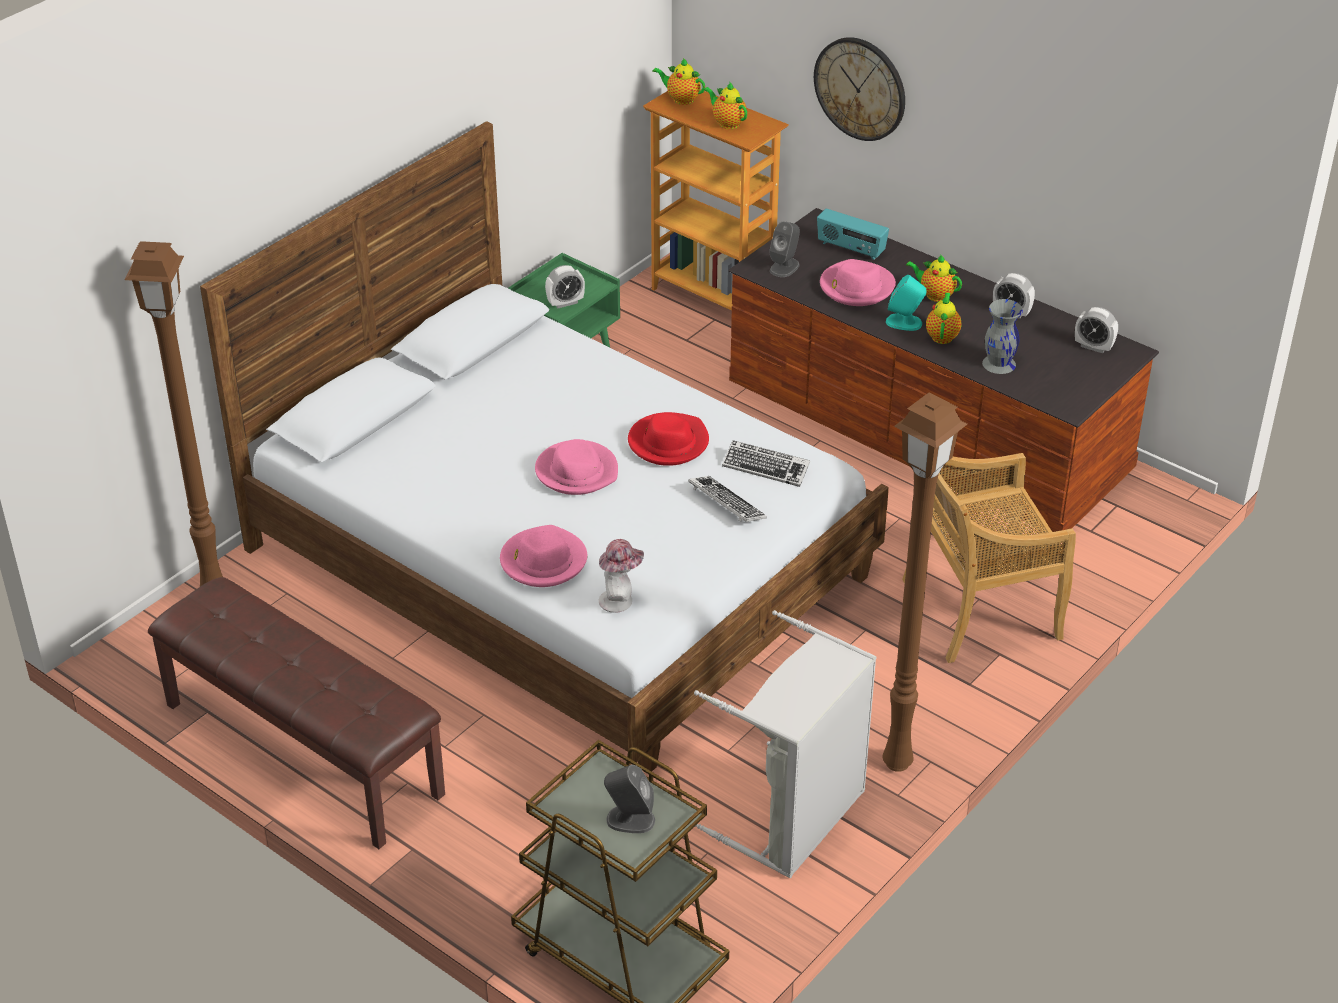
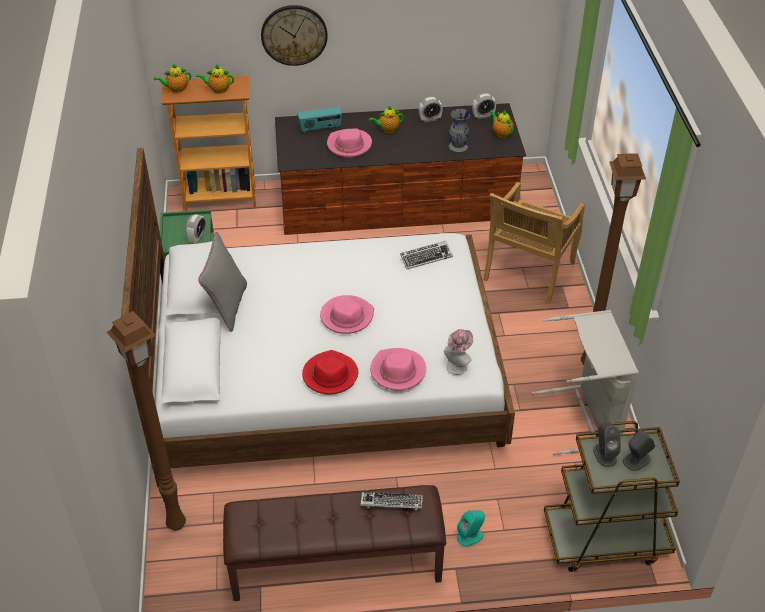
camera: 45 degrees left, 5 degrees up
(470, 382) = (227, 306): none -> grey pillow
(668, 442) = (366, 274): red hat -> red hat (330, 375)
(726, 504) = (434, 286): keyboard -> keyboard (391, 503)
(784, 267) = (303, 154): grey speaker -> grey speaker (604, 454)
(904, 322) = (393, 150): turquoise speaker -> turquoise speaker (470, 536)
(942, 336) = (417, 147): teapot -> teapot (501, 133)

